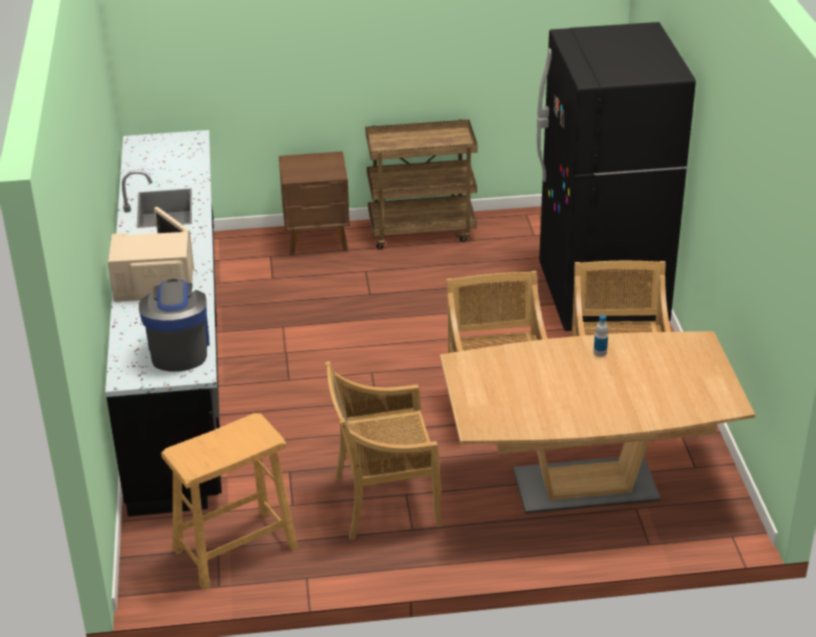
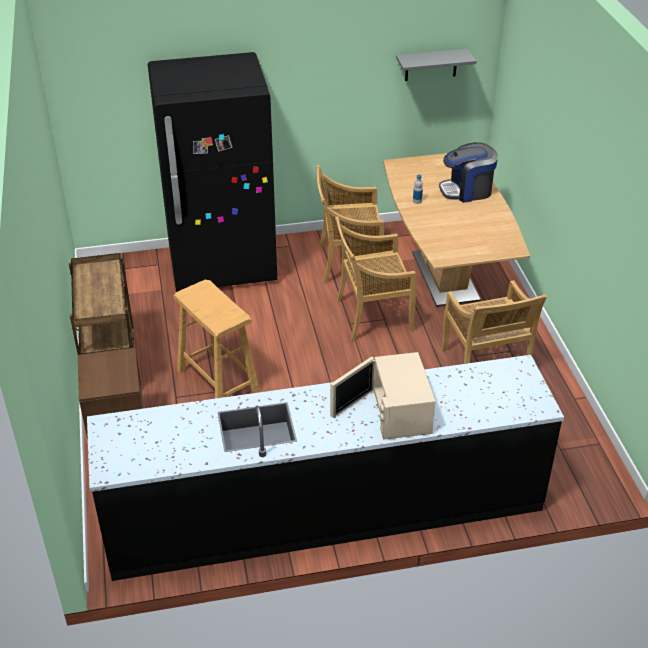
camera: 95 degrees left, 5 degrees up
(179, 349) = (493, 381): coffee machine -> coffee machine (467, 190)
(236, 548) = (558, 439): beige stool -> beige stool (217, 380)
(772, 249) = (431, 65): none -> grey shelf

